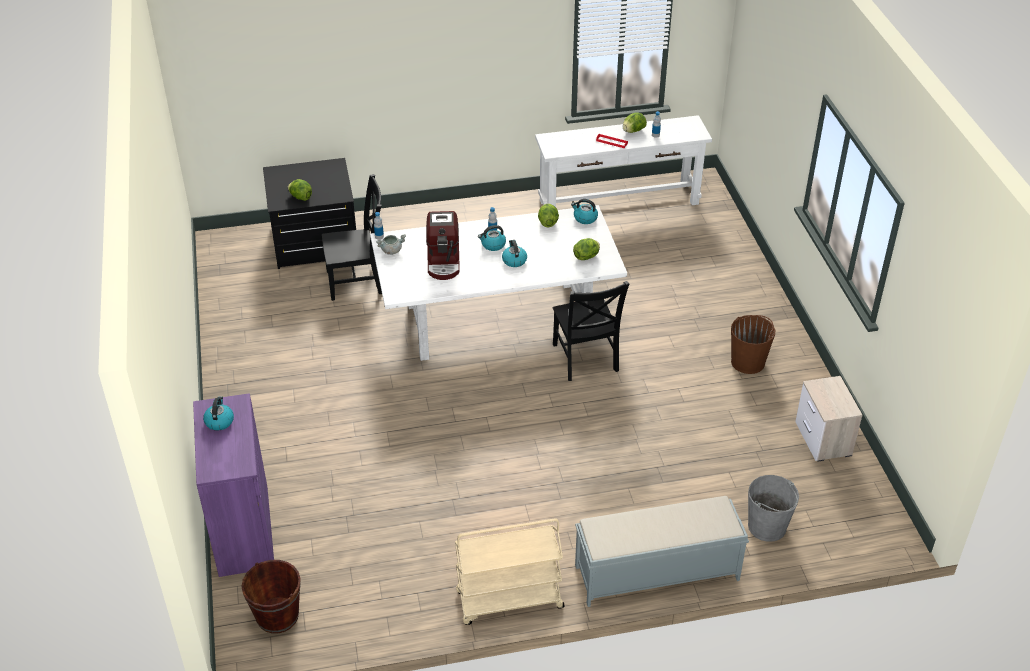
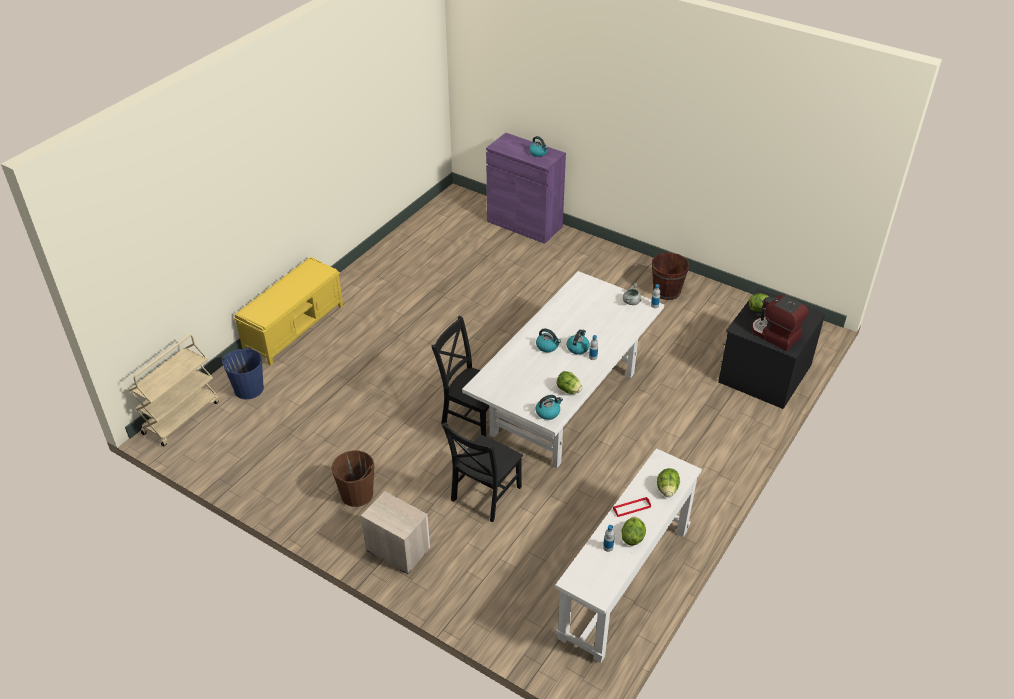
camera: 135 degrees right, 0 degrees up
(277, 616) = (457, 210): brown bucket -> brown bucket (666, 291)
(358, 282) = (689, 366): black chair -> black chair (484, 495)
(444, 262) = (588, 316): coffee machine -> coffee machine (774, 335)
(509, 601) = (359, 273): beige cart -> beige cart (181, 417)
(586, 257) = (504, 381): lettuce -> lettuce (667, 490)
(655, 573) = (294, 327): grey bench -> yellow bench
(767, 527) = (248, 389): grey bucket -> blue bucket
(823, 440) = (252, 469): nightstand -> nightstand (397, 549)

